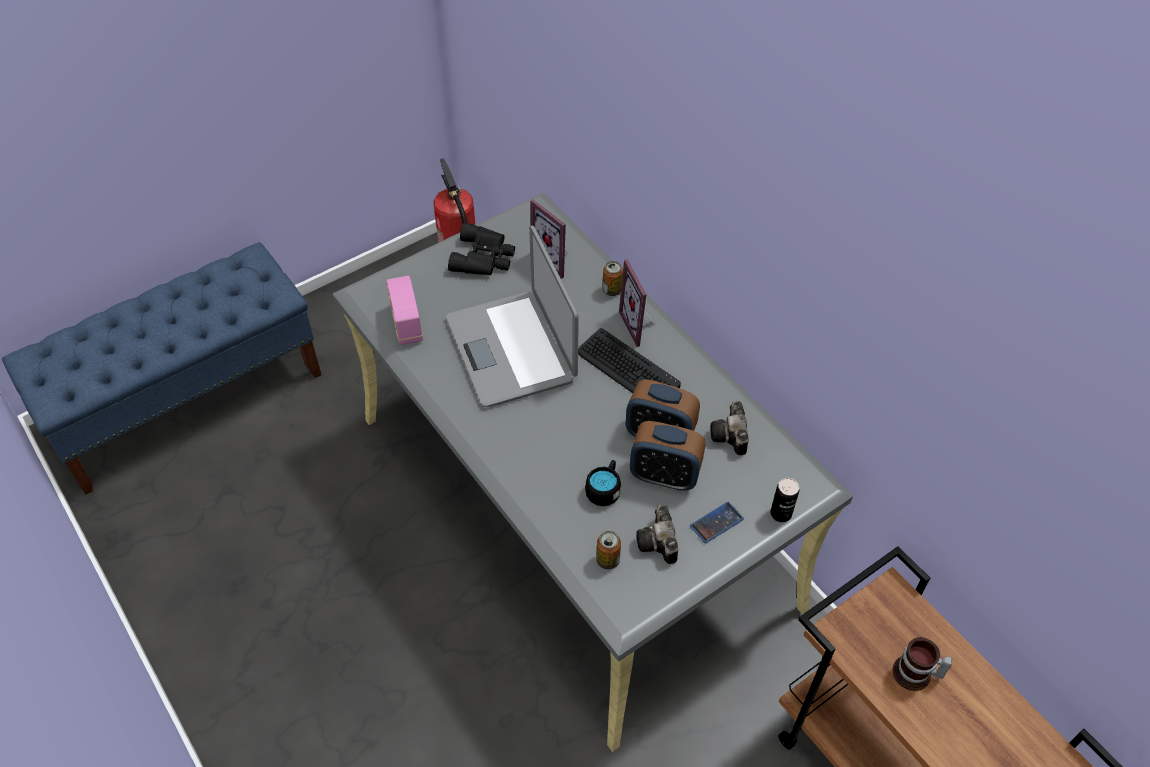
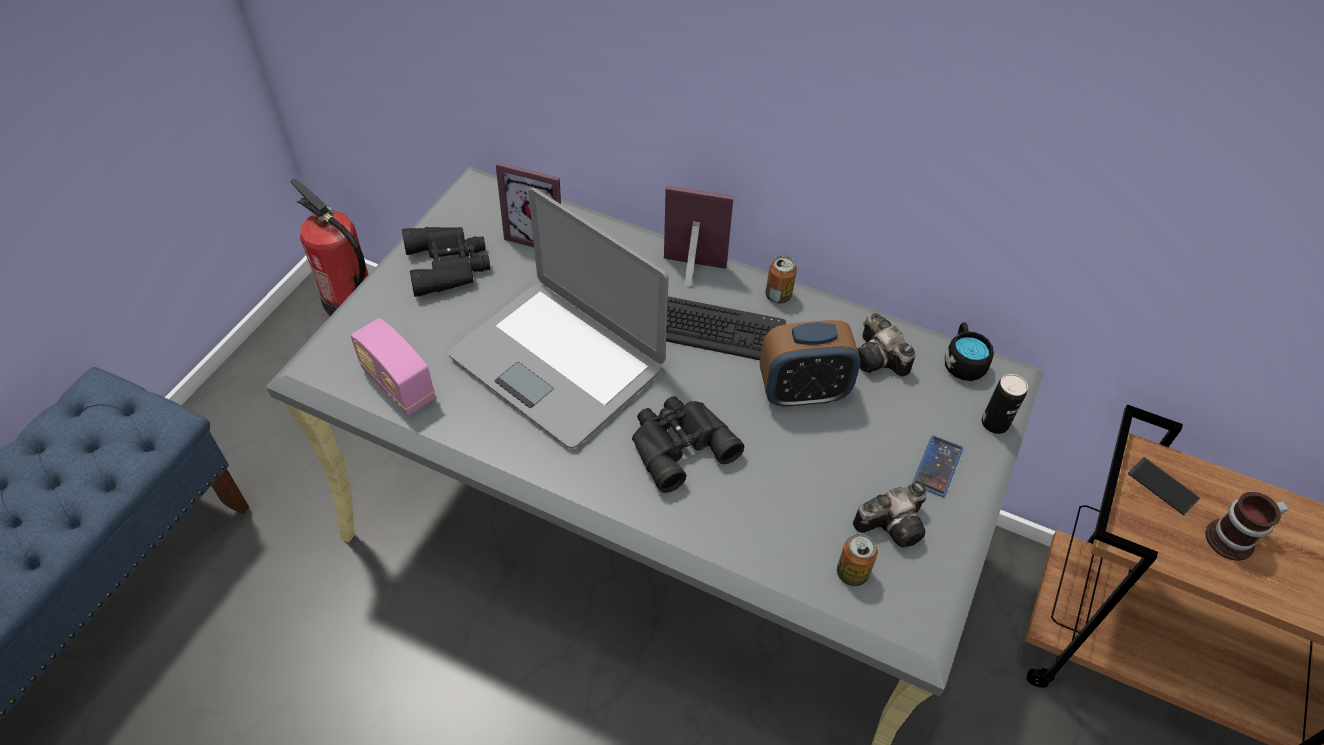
camera: 30 degrees left, 0 degrees up
(553, 433) = (678, 444): none -> black binoculars
(604, 489) = (786, 486): black mug -> black mug (963, 361)
(612, 290) = (631, 246): can -> can (778, 295)
(641, 325) = (692, 273): picture frame -> picture frame turned 150 degrees clockwise
(659, 544) = (894, 523): camera -> camera turned 75 degrees counterclockwise
(664, 476) = (842, 437): alarm clock -> none
(890, 615) = (1163, 486): none -> phone

